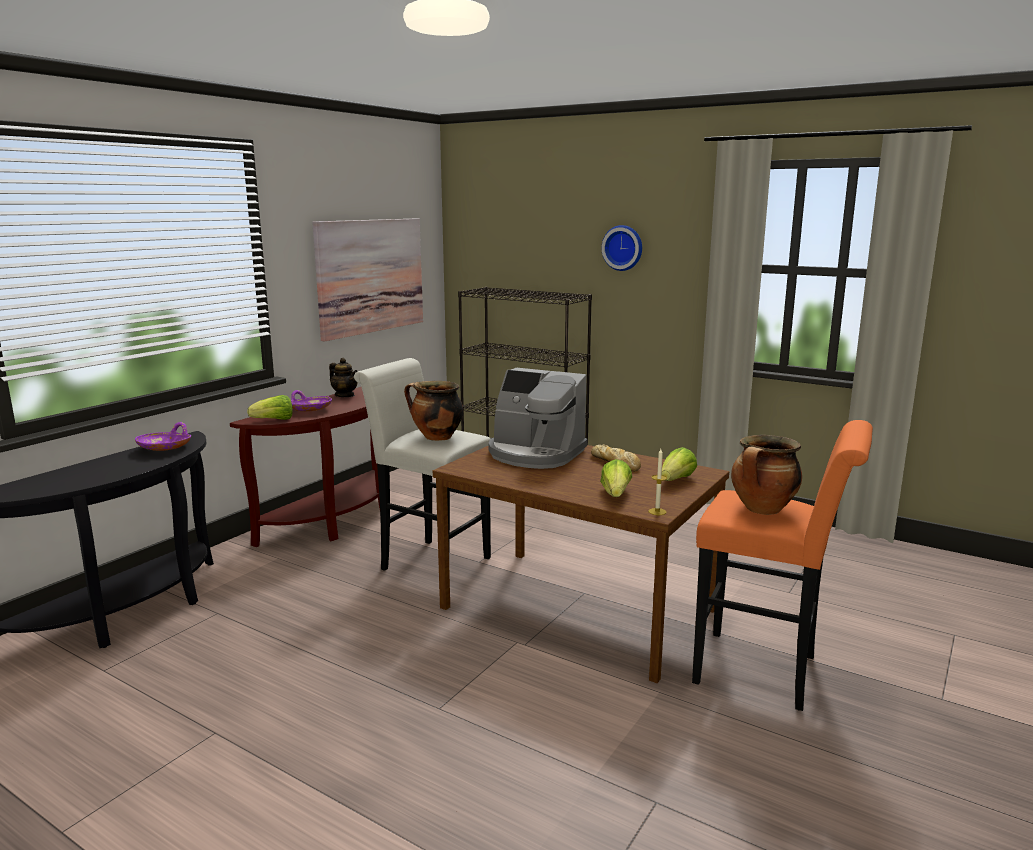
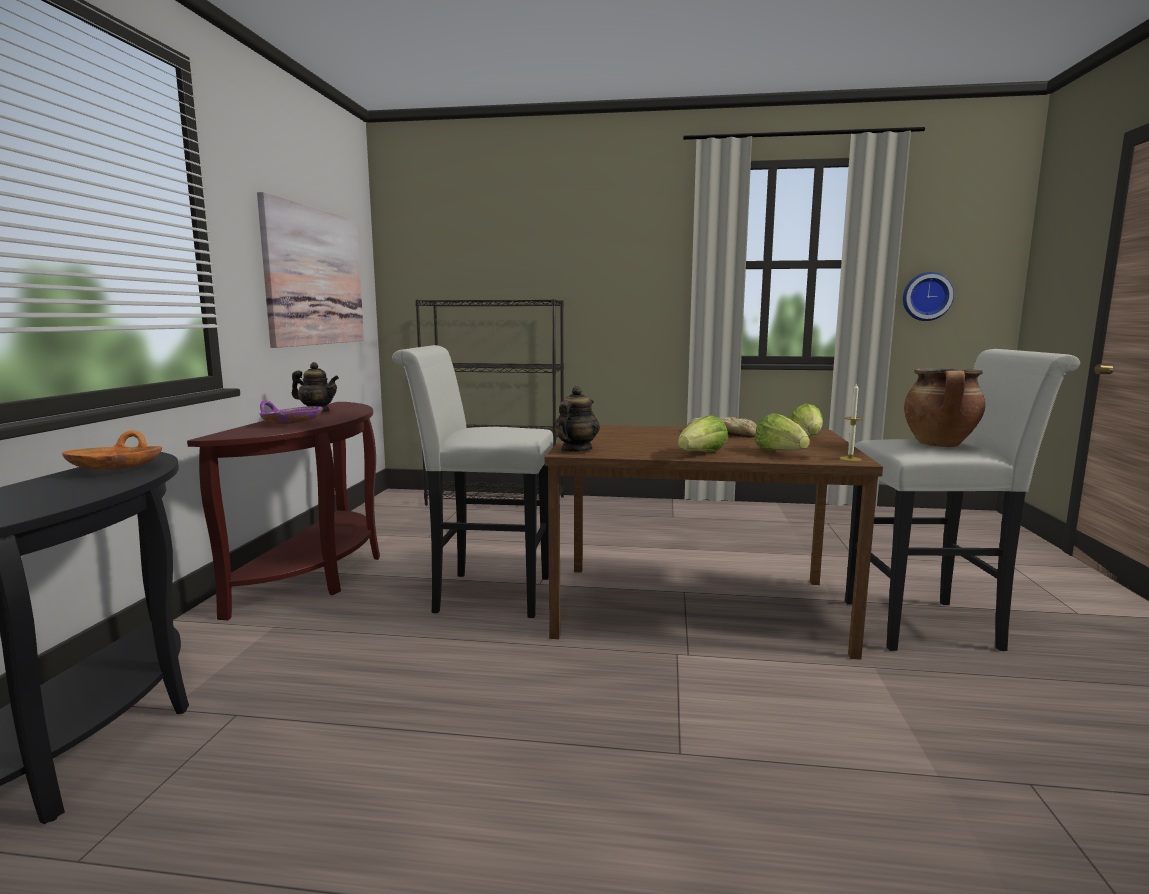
camera: 25 degrees left, 5 degrees down
(165, 448) = (117, 468): purple bowl -> orange bowl
(274, 420) = (256, 434): lettuce -> lettuce (702, 454)
(436, 437) = (500, 431): cooking pot -> none
(464, 466) = (576, 450): none -> teapot
(535, 454) = (629, 435): coffee machine -> none
(623, 248) = (594, 251): wall clock -> wall clock (926, 296)
(766, 672) = (931, 625): orange stool -> white stool

